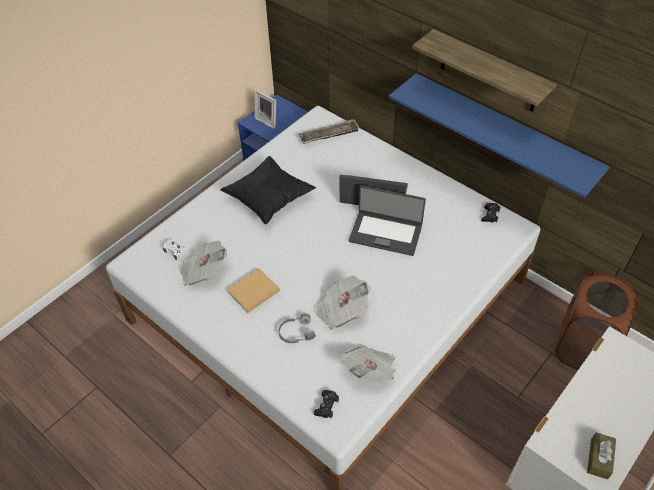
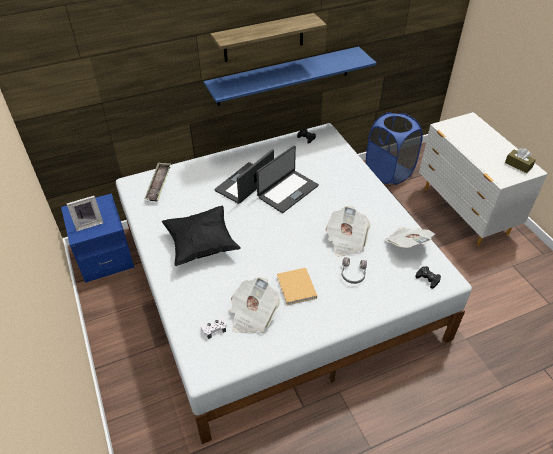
camera: 65 degrees left, 5 degrees down
(582, 347) = (389, 172): brown laundry basket -> blue laundry basket

